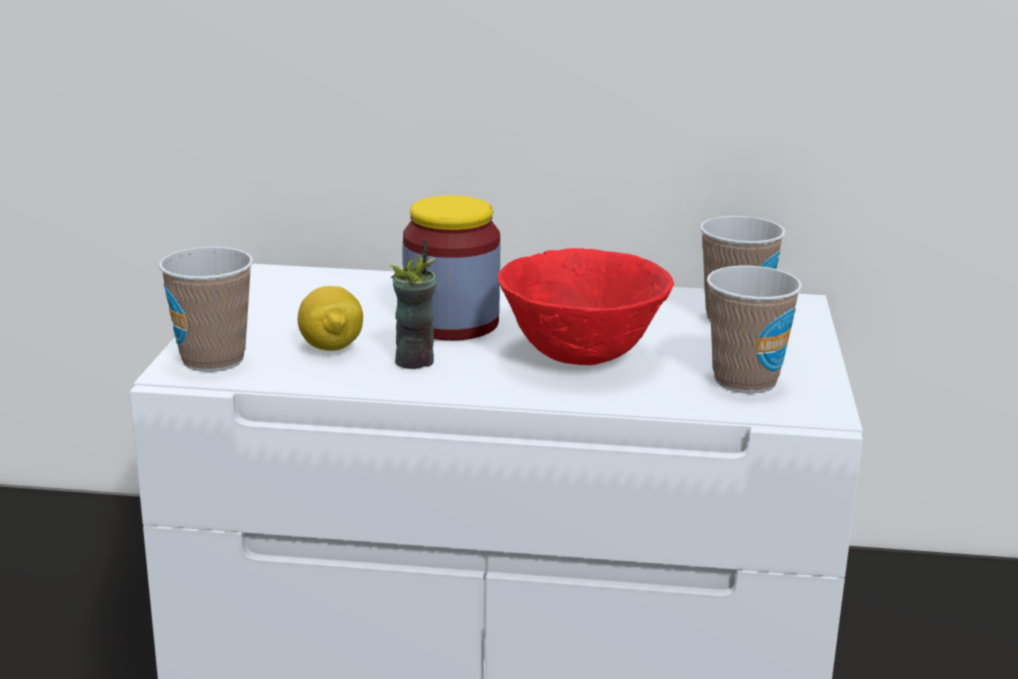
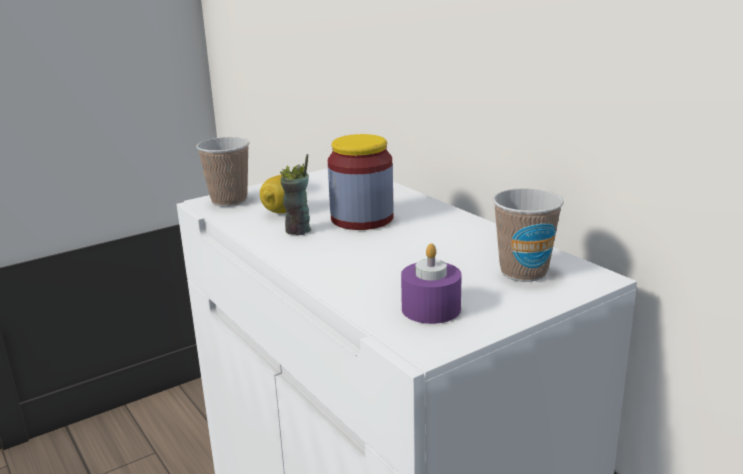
camera: 50 degrees right, 0 degrees up
(583, 356) = (379, 258): red bowl -> none
(745, 381) = (431, 309): cup -> purple candle

